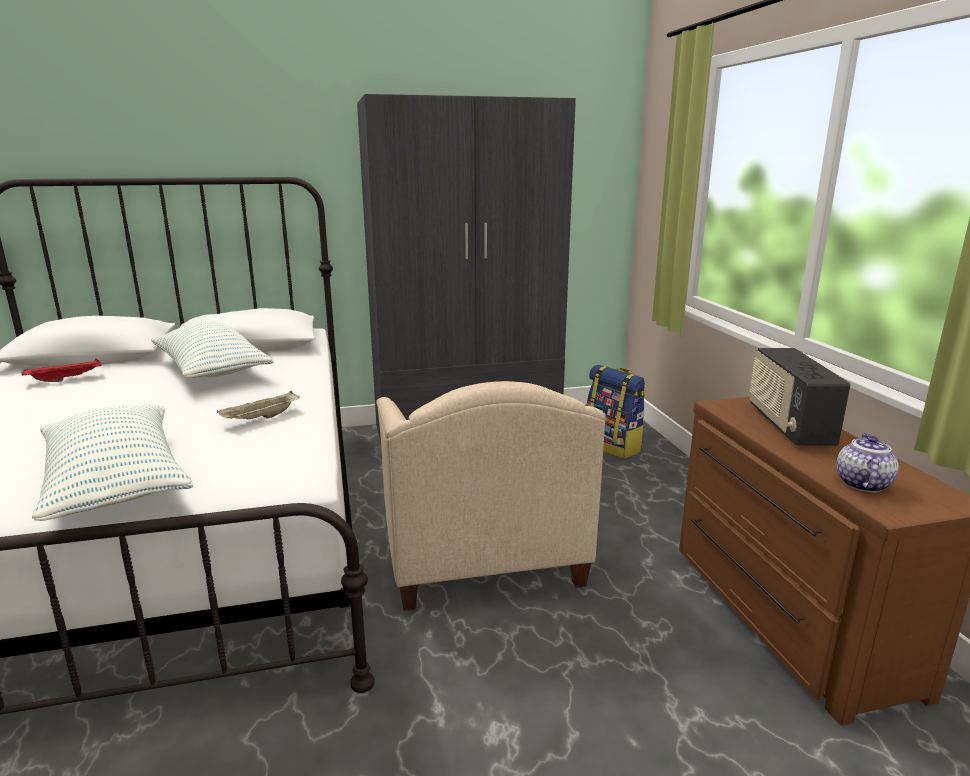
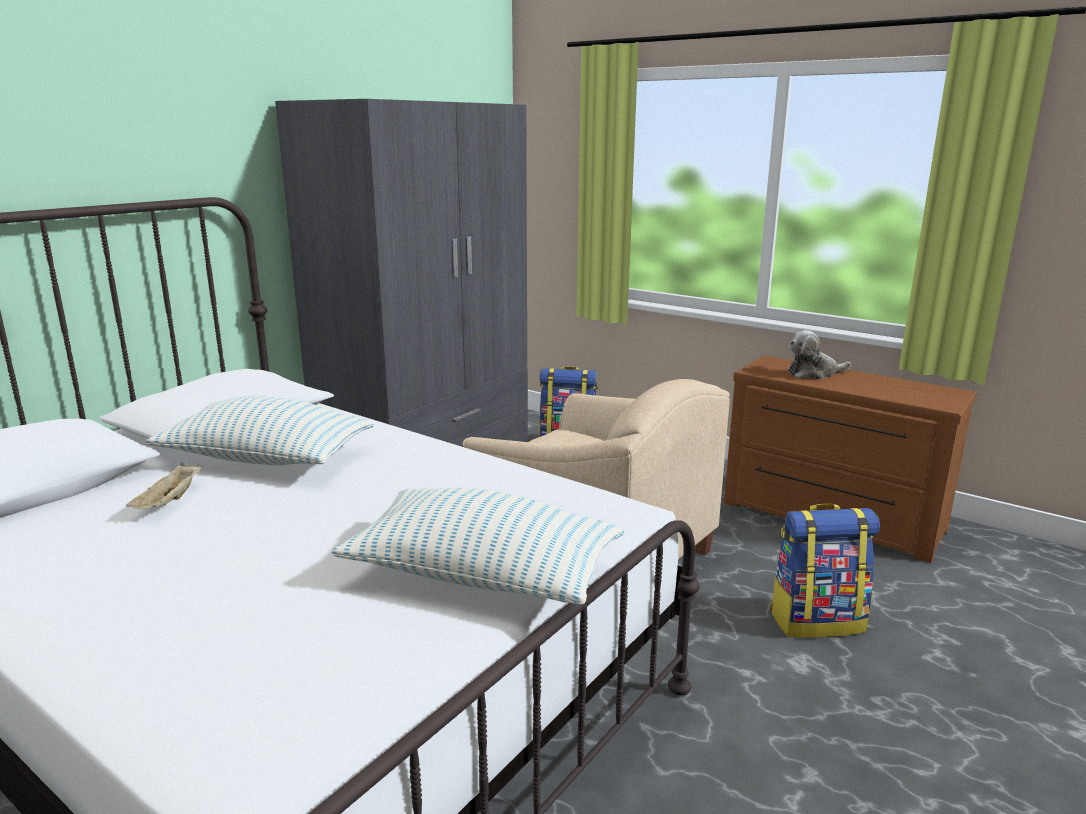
camera: 40 degrees left, 0 degrees up
(67, 379) = (83, 522): red tray -> none
(261, 419) = (457, 481): beige tray -> beige tray (170, 502)
(585, 704) = (817, 620): none -> backpack
(788, 426) = (813, 373): radio -> plush toy
(861, 483) = (909, 396): teapot -> none

